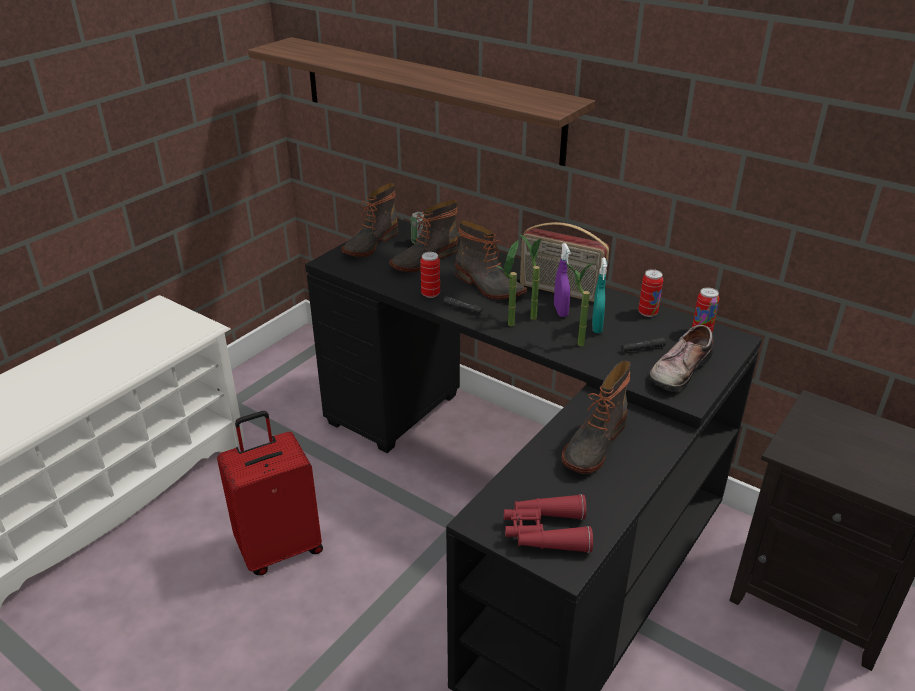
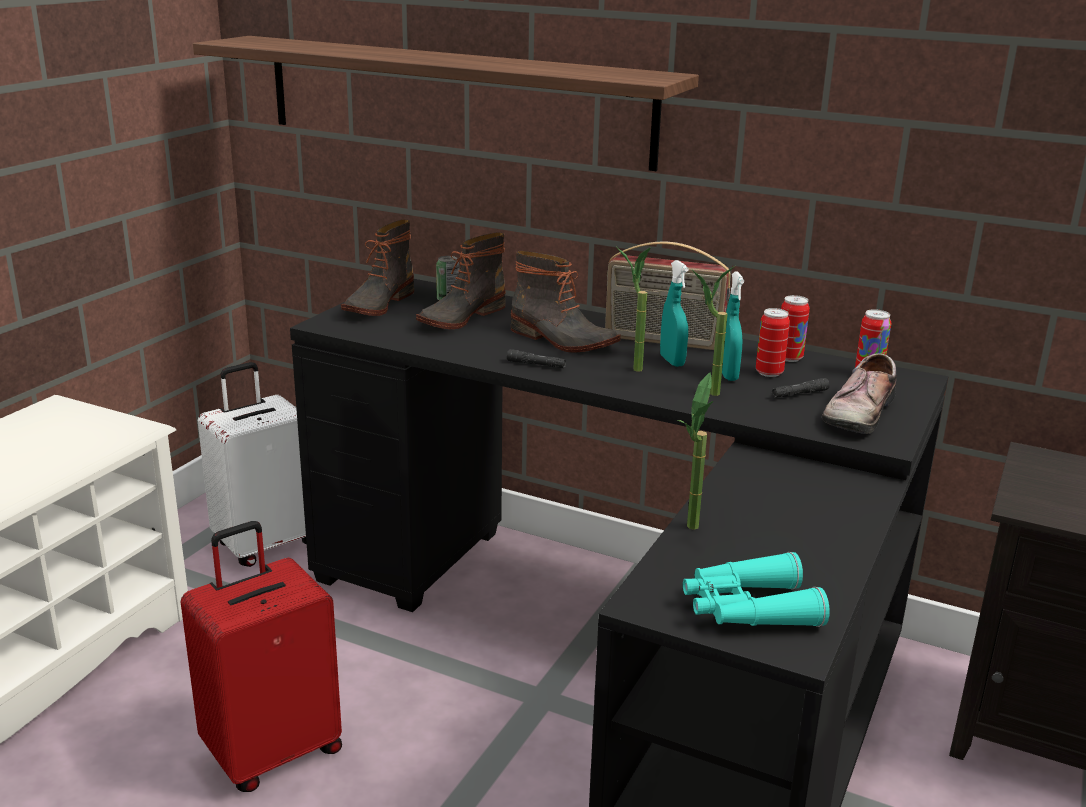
camera: 10 degrees left, 10 degrees down
(301, 391) = (266, 544): none -> white suitcase
(430, 294) = (484, 351): can -> can (769, 372)
(509, 328) = (608, 381): potted plant -> potted plant (691, 532)
(545, 532) = (747, 609): red binoculars -> turquoise binoculars
(560, 311) = (672, 361): purple spray bottle -> turquoise spray bottle
(593, 444) = (772, 505): boot -> none

